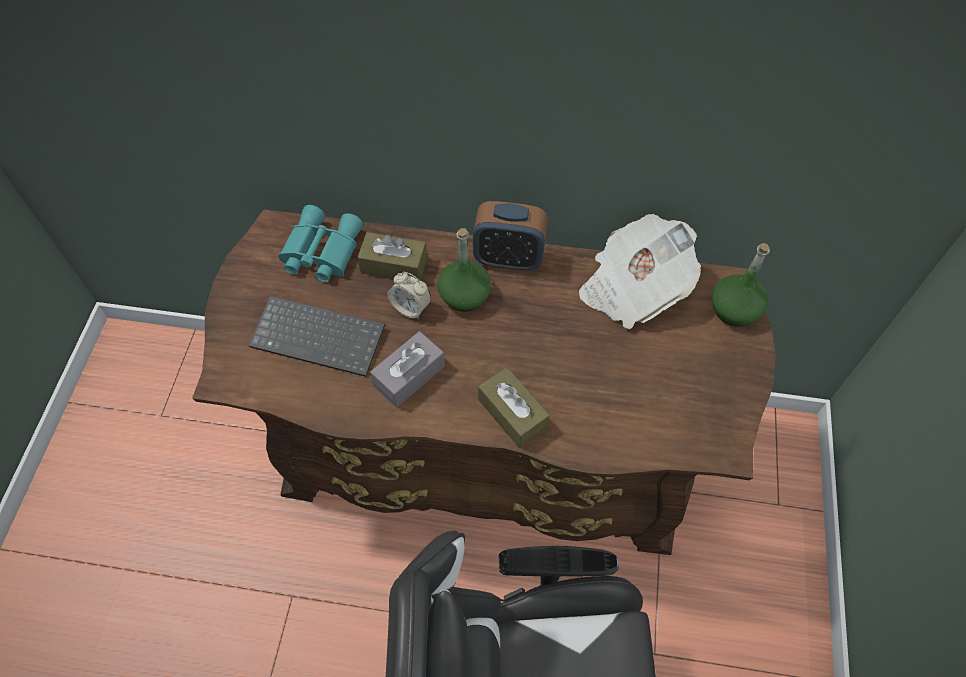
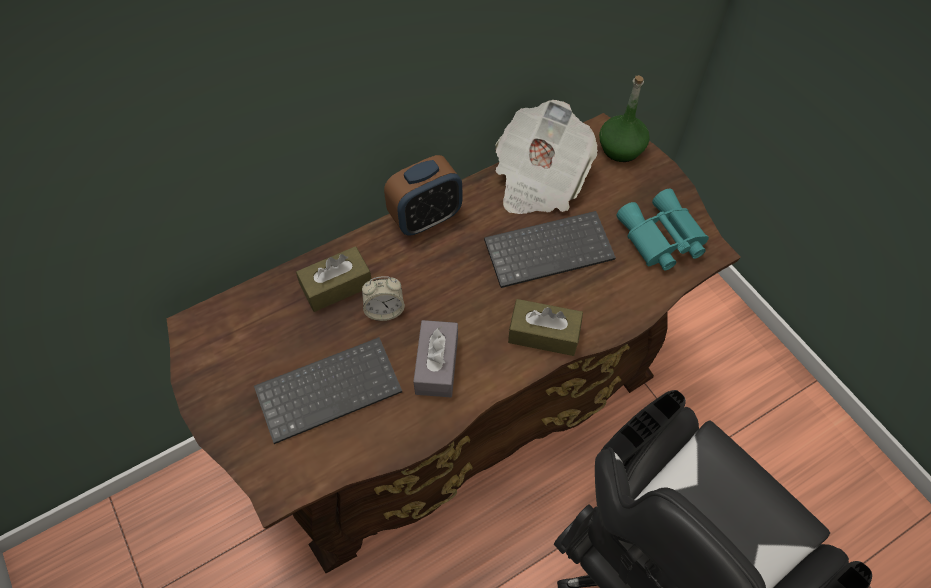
camera: 40 degrees left, 0 degrees up
(319, 251) = (258, 319): turquoise binoculars -> turquoise binoculars (660, 239)
(464, 295) = (419, 270): green bottle -> none
(585, 350) = (549, 249): none -> keyboard

